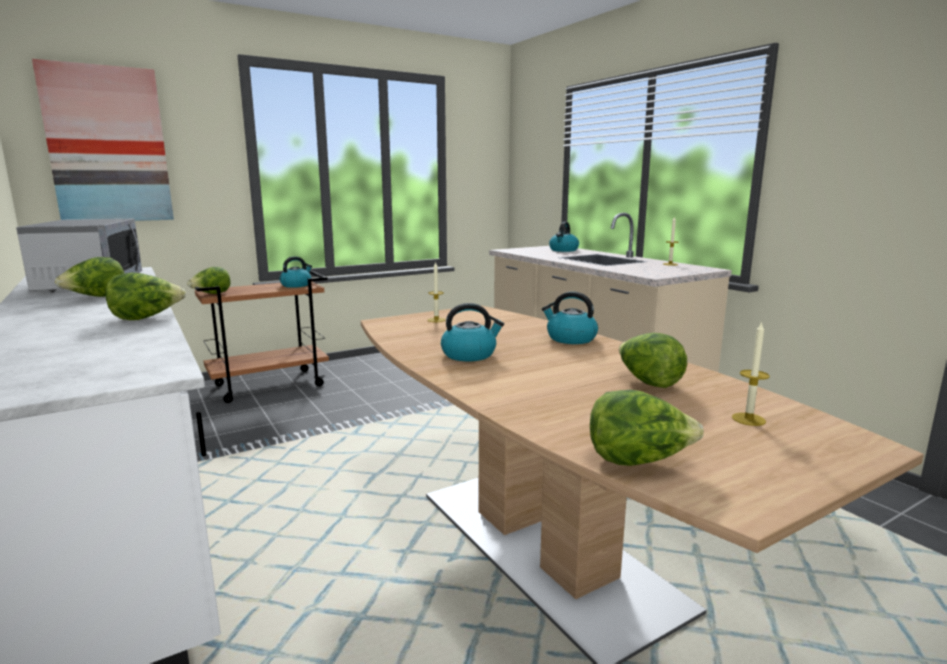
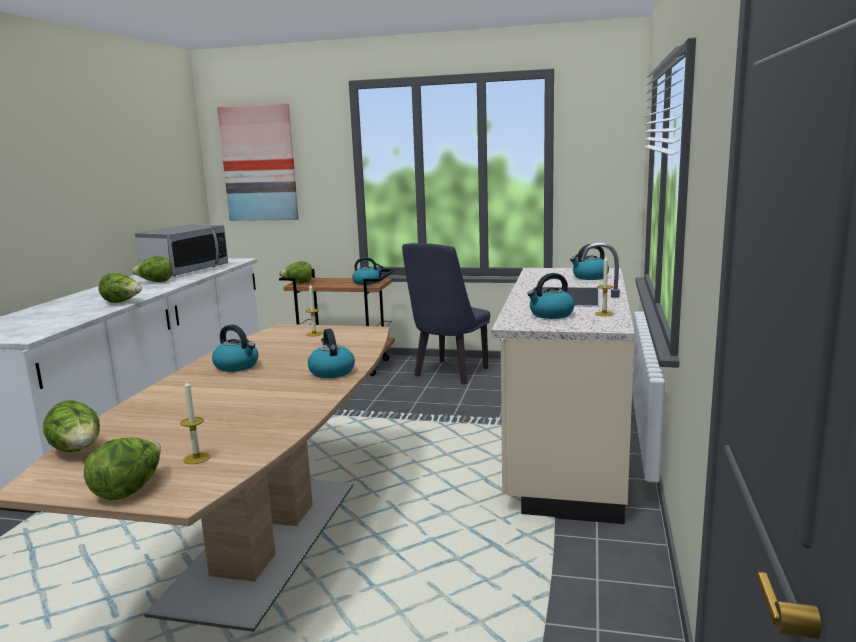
camera: 45 degrees right, 0 degrees up
(389, 368) = (448, 374): none -> blue chair
(645, 268) = (551, 314): none -> kettle
(648, 382) = (246, 417): lettuce -> lettuce (129, 489)

